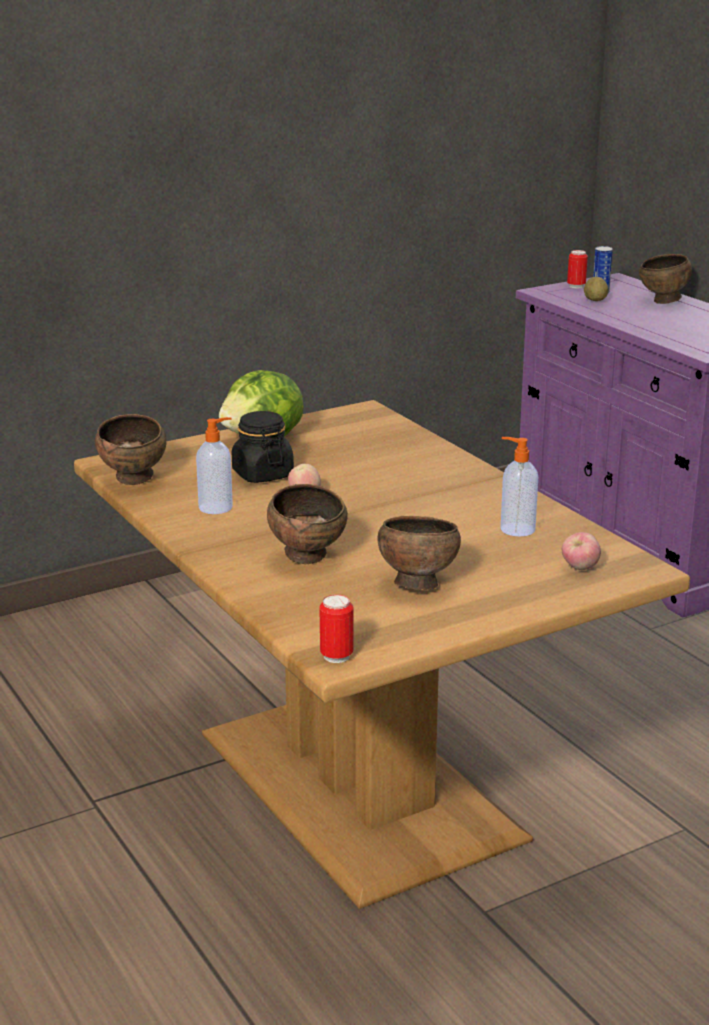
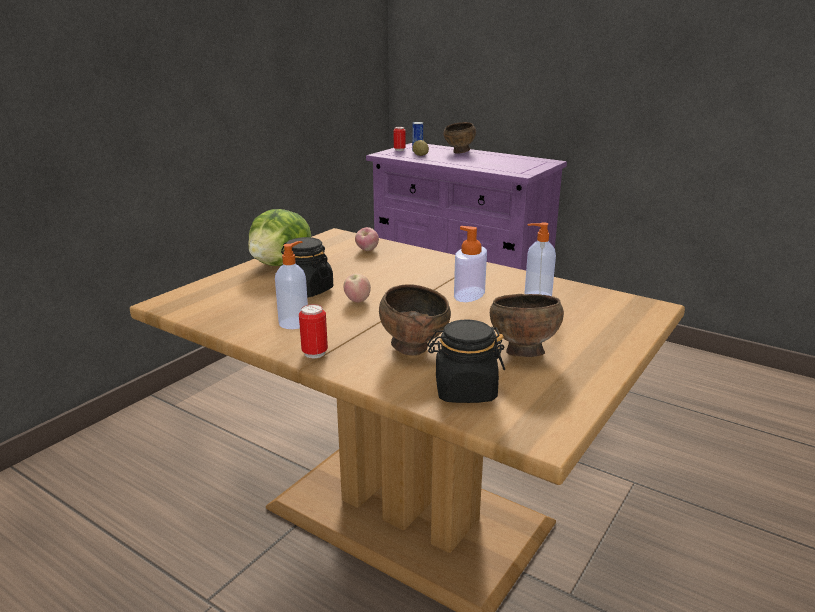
camera: 25 degrees left, 0 degrees up
(135, 480) = (201, 314): brown bowl -> none
(313, 606) = (465, 391): none -> black jar
(336, 656) = (538, 435): can -> can (314, 353)
(438, 512) = (469, 294): none -> soap dispenser
(580, 568) = (614, 315): apple -> apple (367, 250)

